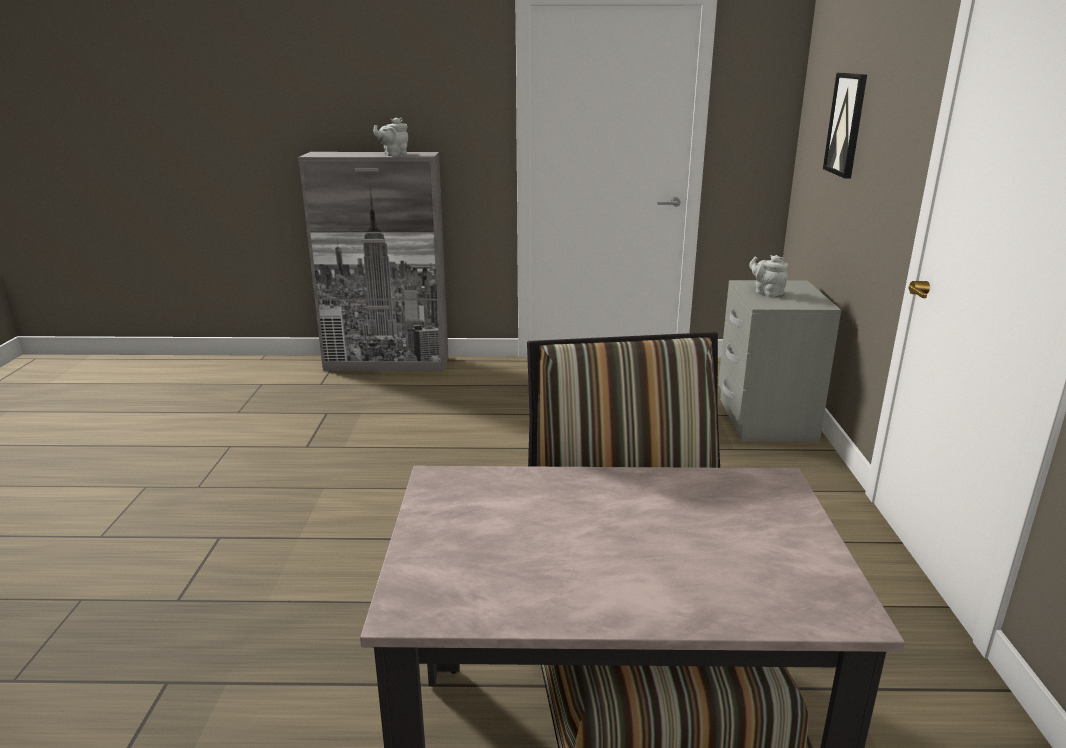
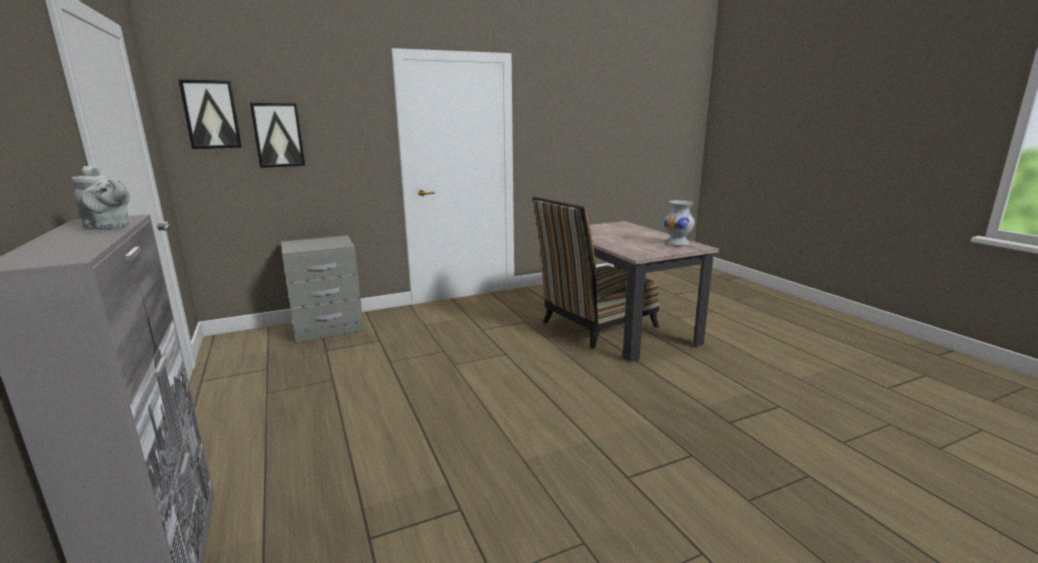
camera: 115 degrees left, 5 degrees down
(480, 584) = (676, 243): none -> white vase
(767, 293) = (316, 245): grey teapot -> none
(822, 87) = (211, 114): none -> picture

